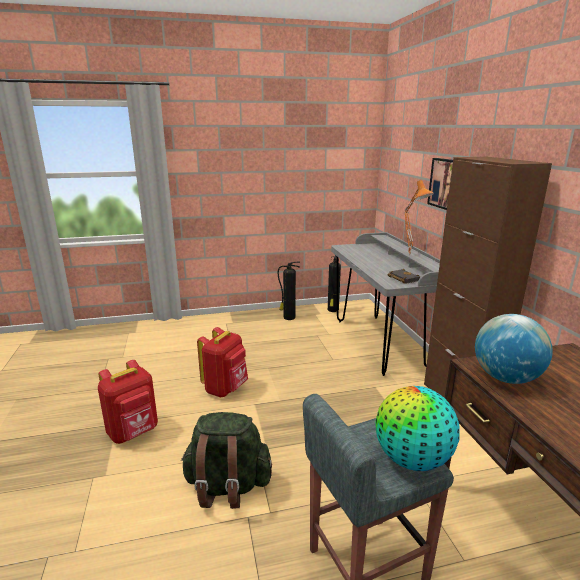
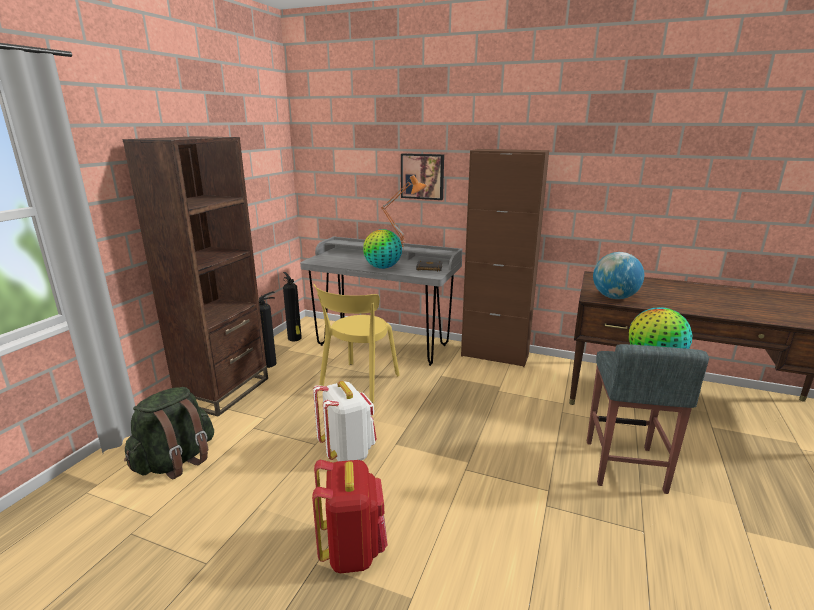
camera: 55 degrees left, 0 degrees up
(226, 389) = (347, 452): red backpack -> white backpack
(227, 486) = (500, 504): green backpack -> green backpack (176, 461)
(243, 320) = (224, 391): none -> brown bookcase
(310, 357) = (358, 383): none -> yellow chair
(371, 266) = (383, 267): none -> globe

